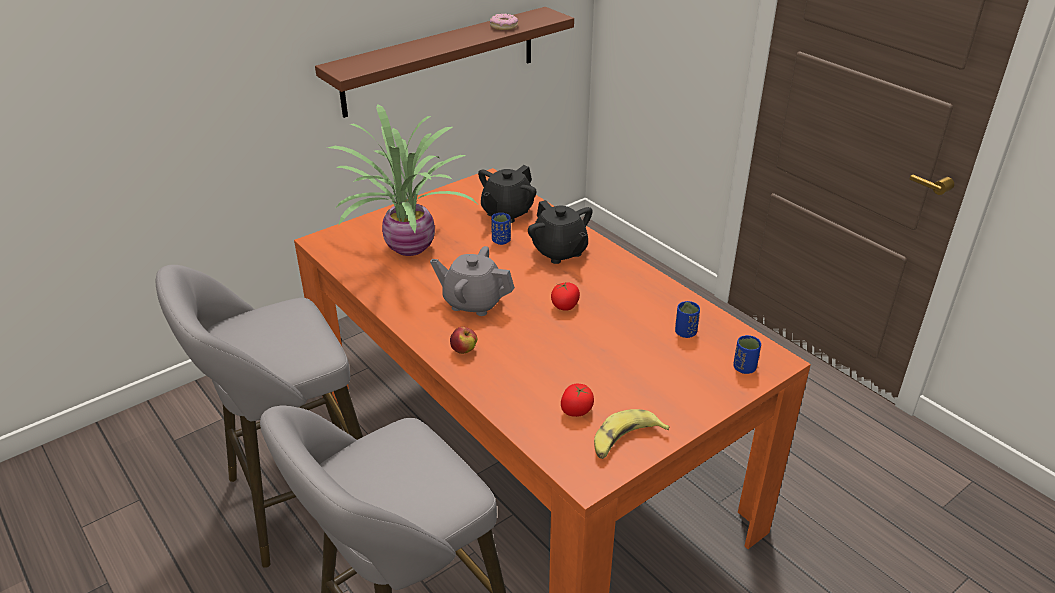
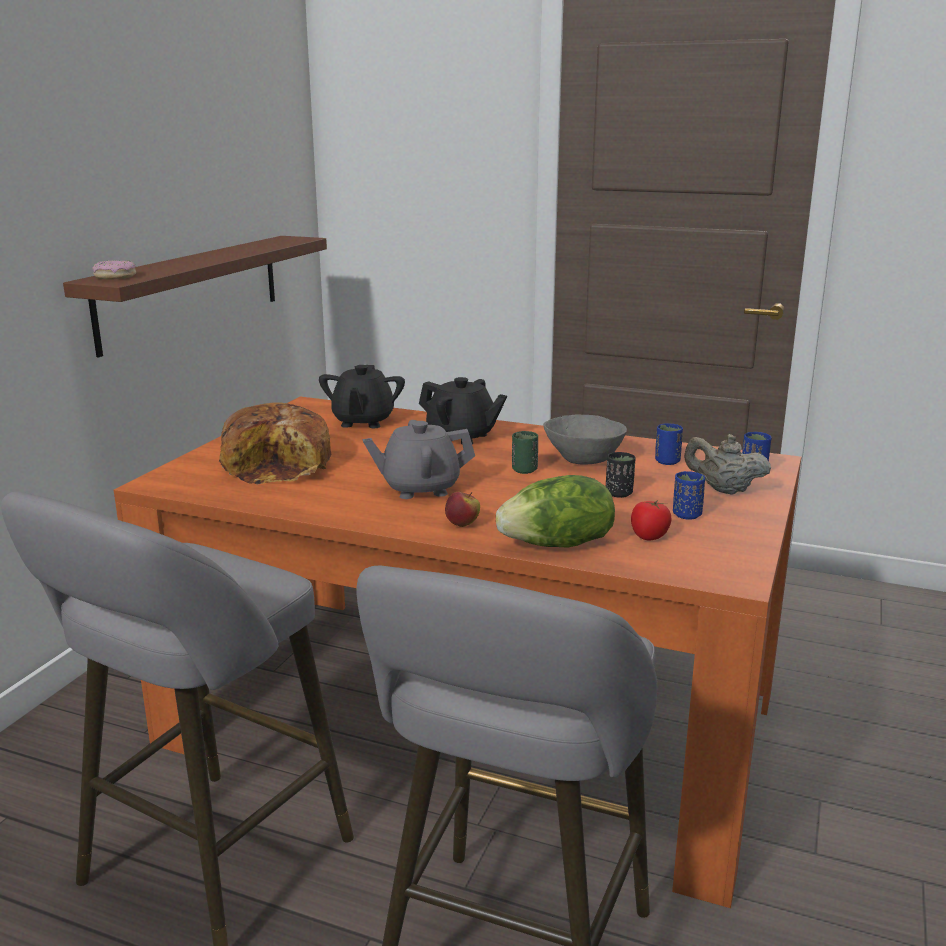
camera: 30 degrees left, 15 degrees down
(408, 246) = (280, 465): potted plant -> bread
(501, 240) = (386, 441): blue cup -> blue cup (687, 515)
(503, 26) = (259, 246): donut -> donut (115, 277)
(505, 395) = (558, 545): none -> lettuce
(565, 306) = (524, 470): tomato -> green cup
(606, 357) = (619, 493): none -> black cup
(623, 308) = (584, 459): none -> grey bowl
(625, 441) = (728, 543): banana -> none
(692, 382) = (724, 490): none -> beige teapot

